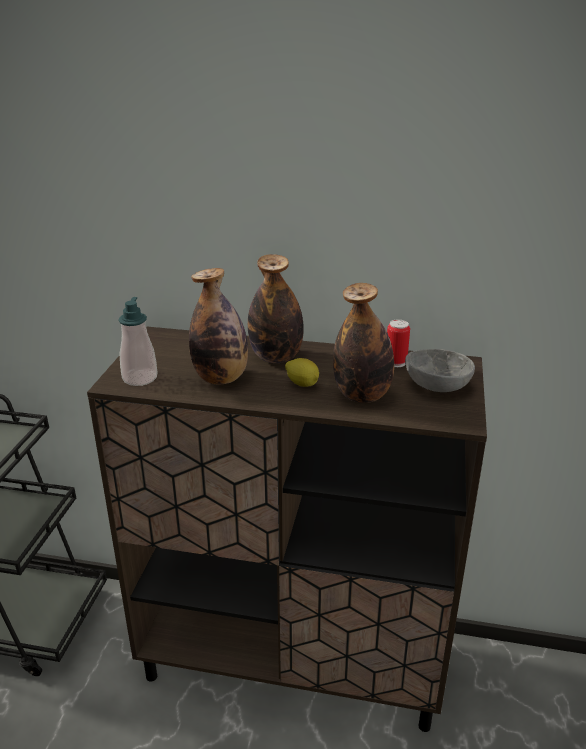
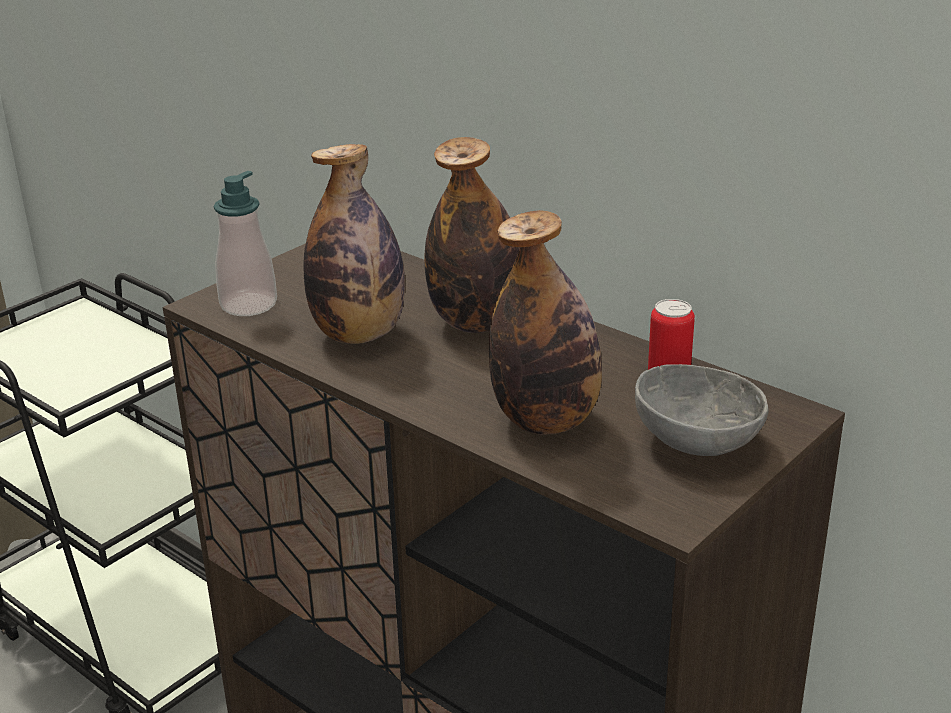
camera: 30 degrees right, 0 degrees up
(302, 384) = (470, 375): lemon -> none

